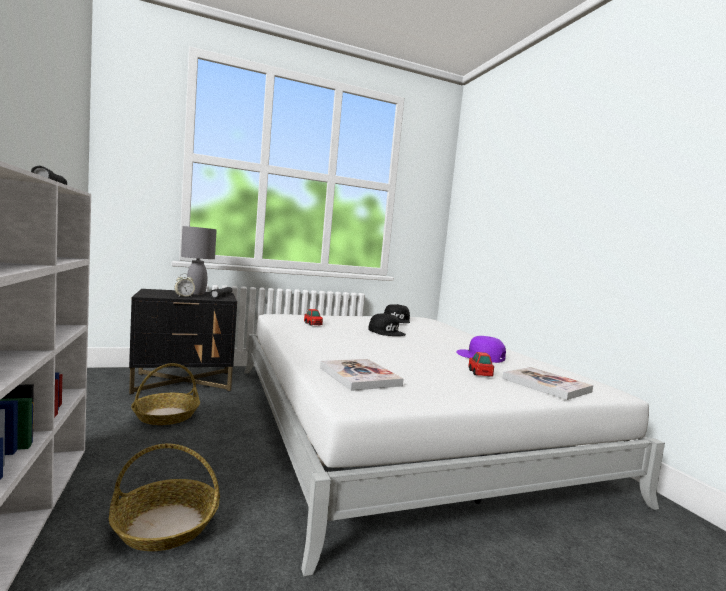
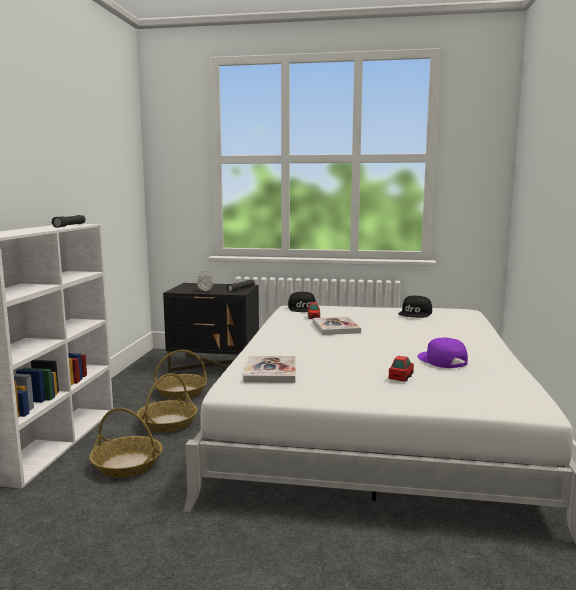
camera: 30 degrees right, 5 degrees up
(179, 455) = (168, 423): none -> basket
(196, 293) = (221, 287): grey table lamp -> none
(387, 332) = (378, 328): black cap -> black cap (303, 308)
(546, 385) = (457, 395): book -> book (335, 327)

